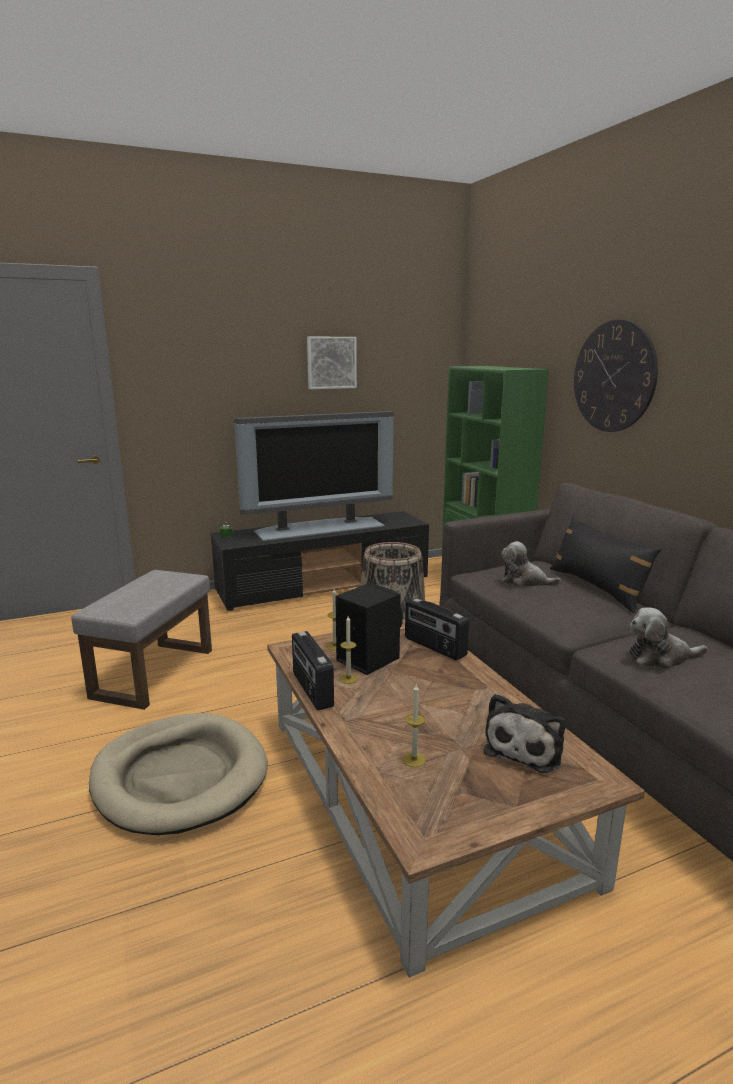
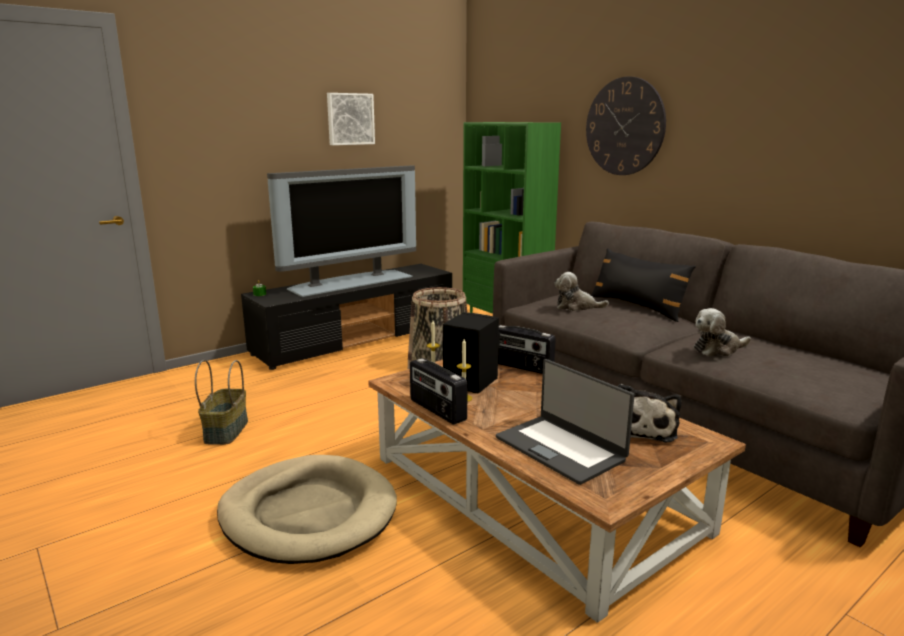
camera: 15 degrees left, 0 degrees up
(154, 672) = (225, 431): grey ottoman -> basket
(414, 759) = (561, 448): candle -> laptop

